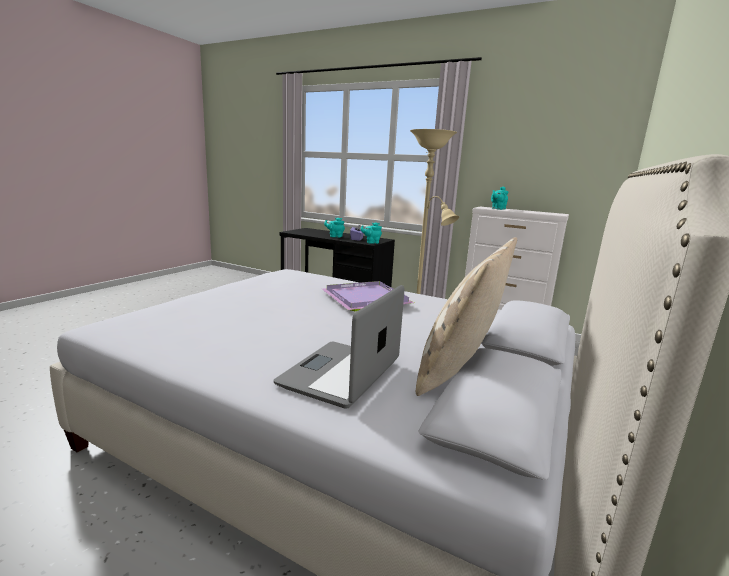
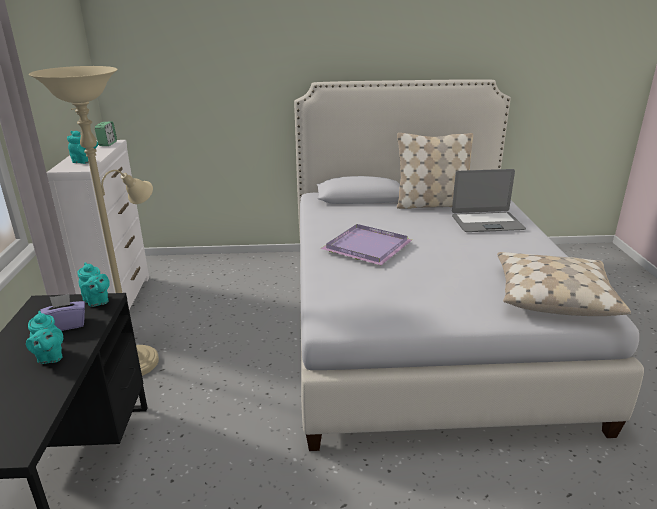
camera: 120 degrees left, 10 degrees up
(161, 322) = (552, 295): none -> beige pillow
(551, 213) = (107, 144): none -> alarm clock

